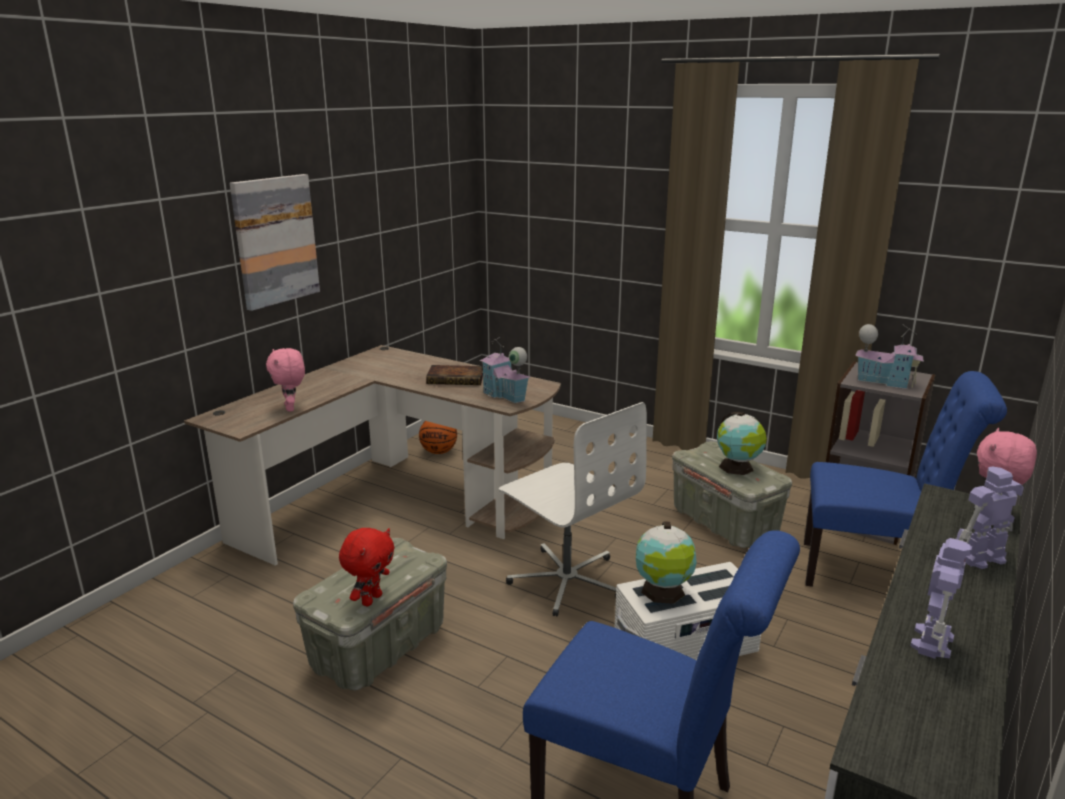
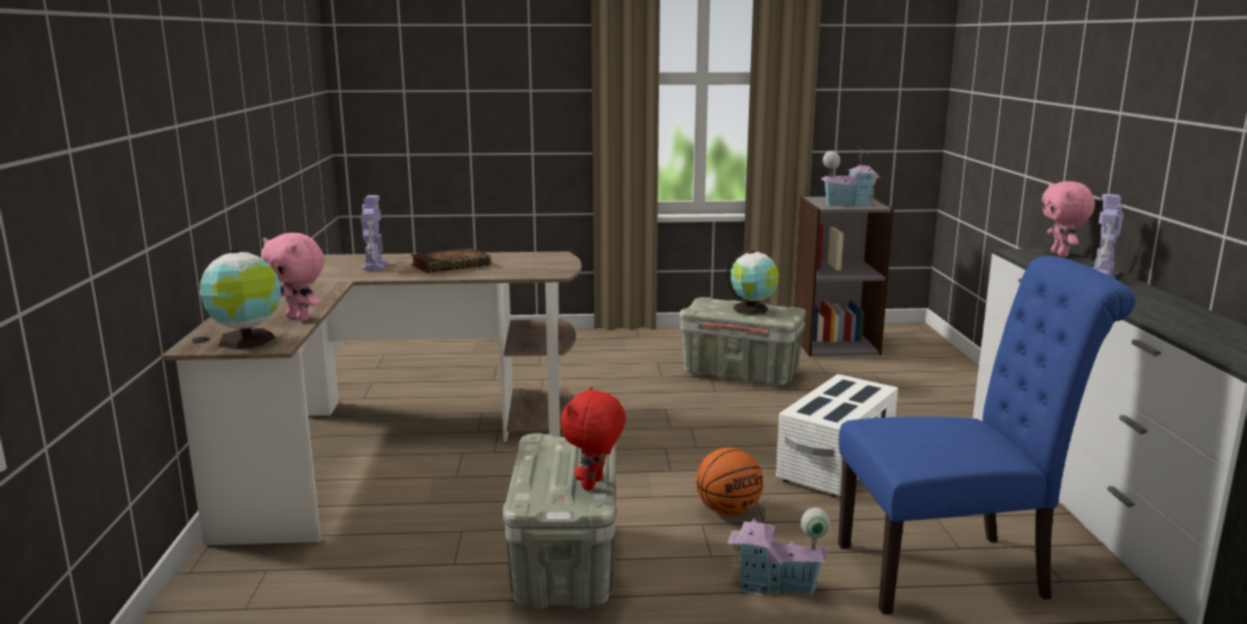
camera: 35 degrees left, 5 degrees down
(275, 240) = (205, 97): picture -> none
(371, 599) = (594, 485): red plush toy -> red plush toy turned 150 degrees counterclockwise
(438, 452) = (370, 389): basketball -> basketball (728, 511)
(504, 395) = (533, 267): toy house -> toy house (775, 585)
(567, 580) = (669, 452): white office chair -> none
(663, 592) = (824, 406): globe -> globe (247, 341)
(874, 573) = (892, 376): blue chair -> none
(932, 641) = (1166, 314): toy robot -> toy robot (375, 266)

